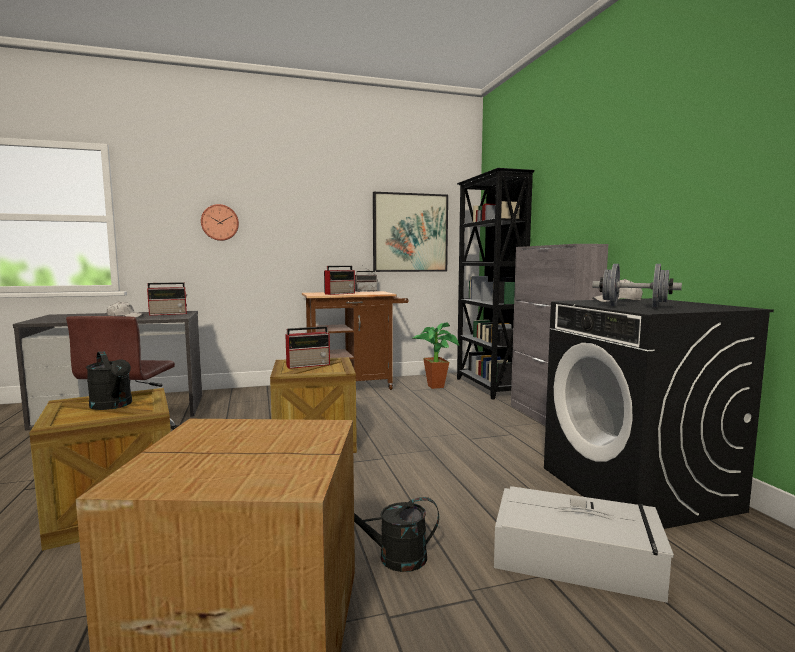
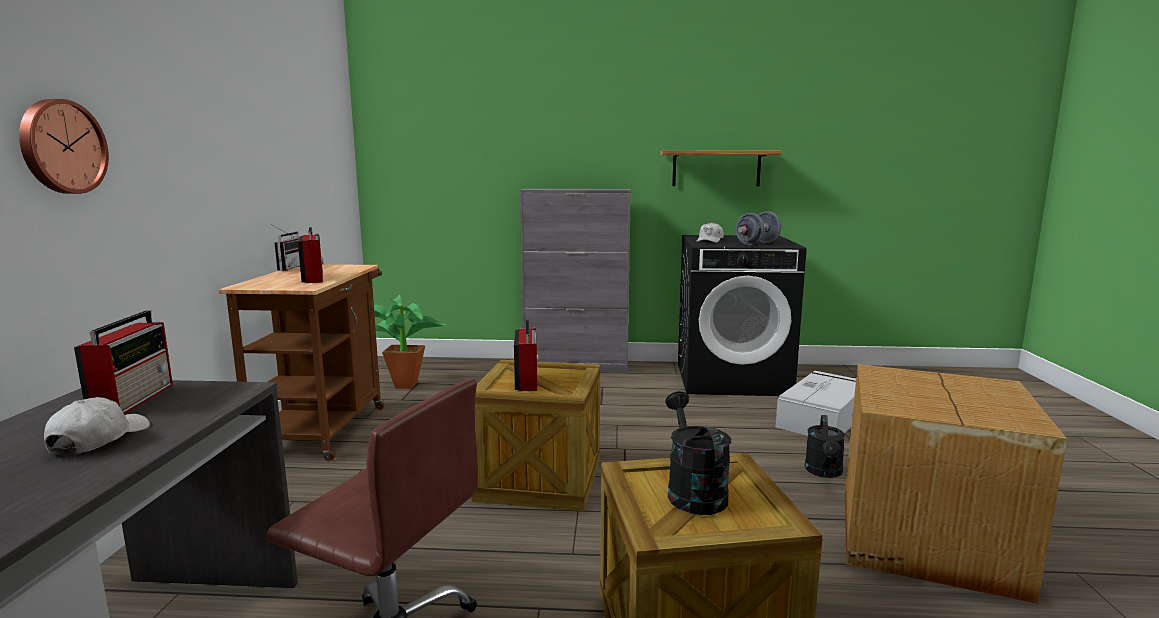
camera: 70 degrees left, 5 degrees up
(113, 406) = (692, 491): black watering can -> black watering can turned 75 degrees counterclockwise
(410, 233) = (308, 164): picture -> none
(487, 387) = (448, 365): black bookcase -> none
(697, 213) = (716, 168): none -> shelf

